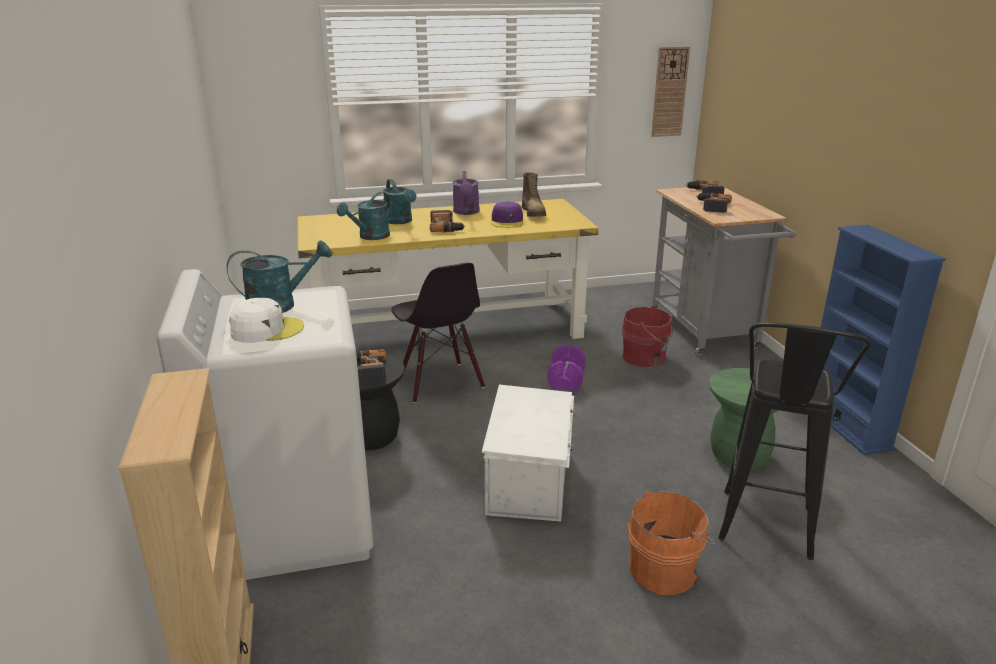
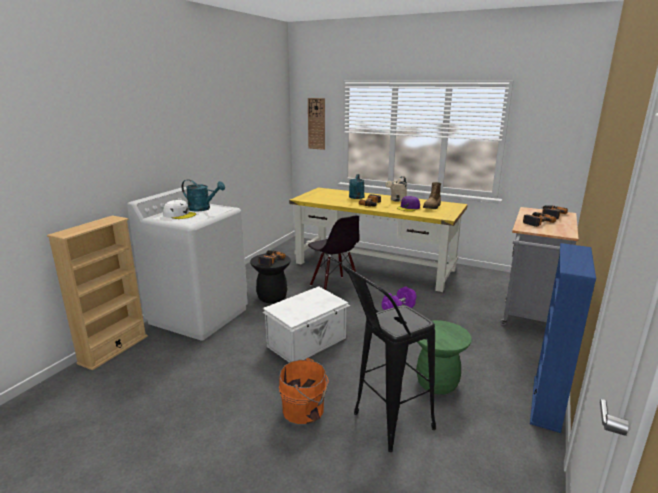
camera: 40 degrees right, 5 degrees down
(370, 237) = (328, 201): turquoise watering can -> none
(440, 382) = (334, 287): black chair -> black chair turned 45 degrees counterclockwise
(466, 212) = (397, 200): purple watering can -> beige watering can
(646, 357) = (464, 314): red bucket -> none
(669, 92) = (563, 143): wall clock -> wall clock (316, 123)

